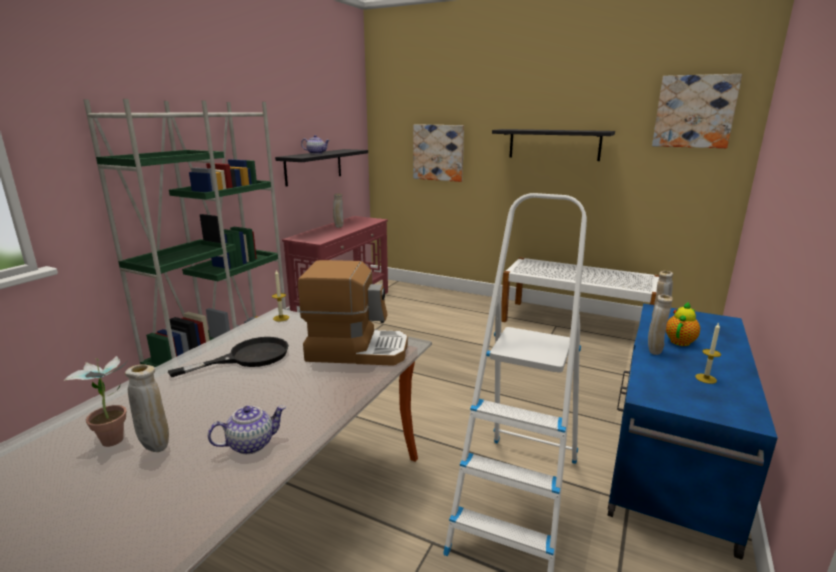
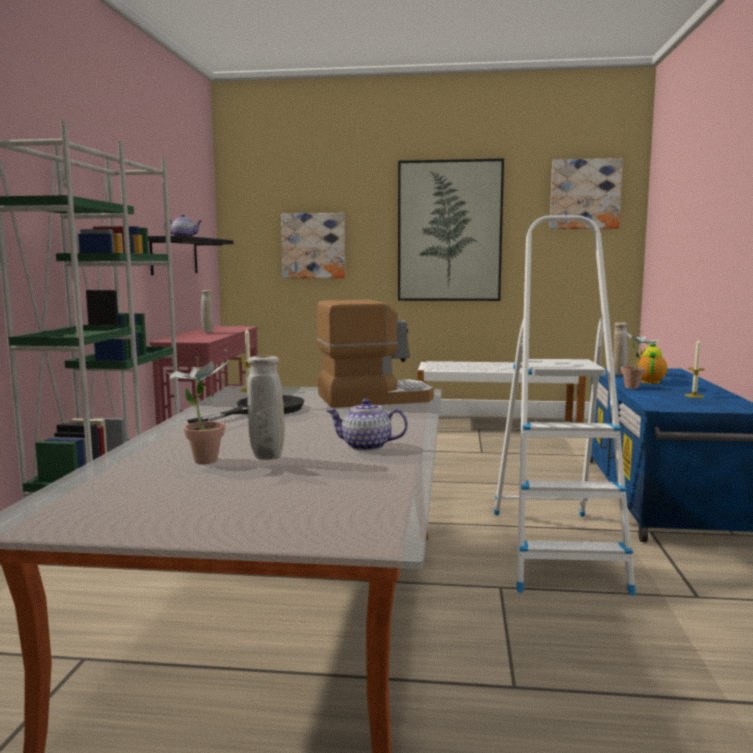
camera: 20 degrees left, 10 degrees down
(251, 444) = (366, 446): teapot -> teapot turned 120 degrees counterclockwise
(554, 144) = (449, 231): black shelf -> picture
(653, 352) = (636, 388): beige vase -> potted plant

